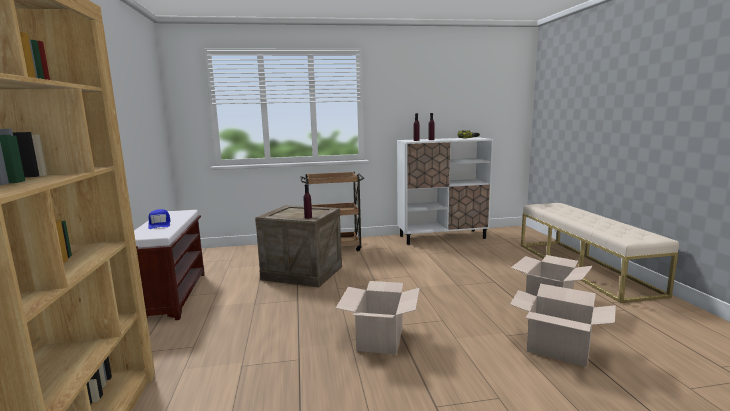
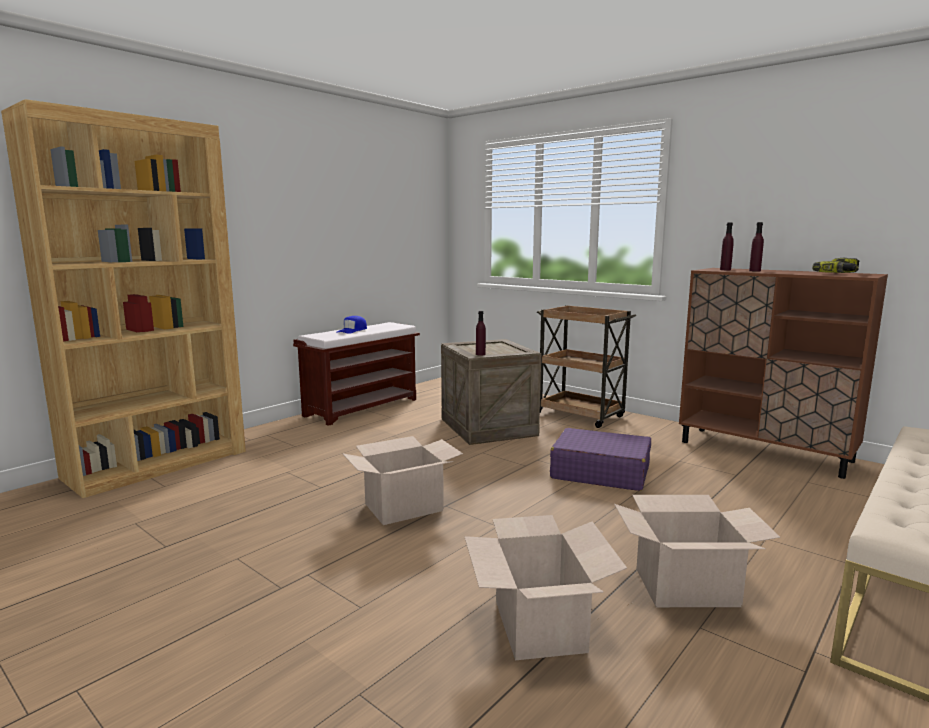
camera: 50 degrees right, 0 degrees up
(414, 272) = (600, 472): none -> purple suitcase
(442, 237) = (765, 451): white cabinet -> brown cabinet

